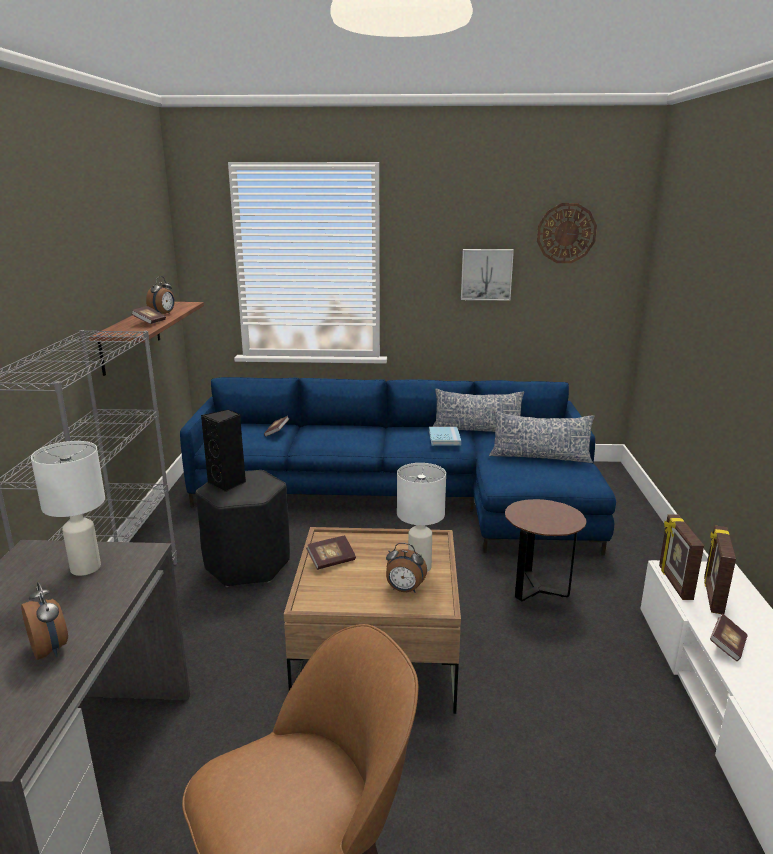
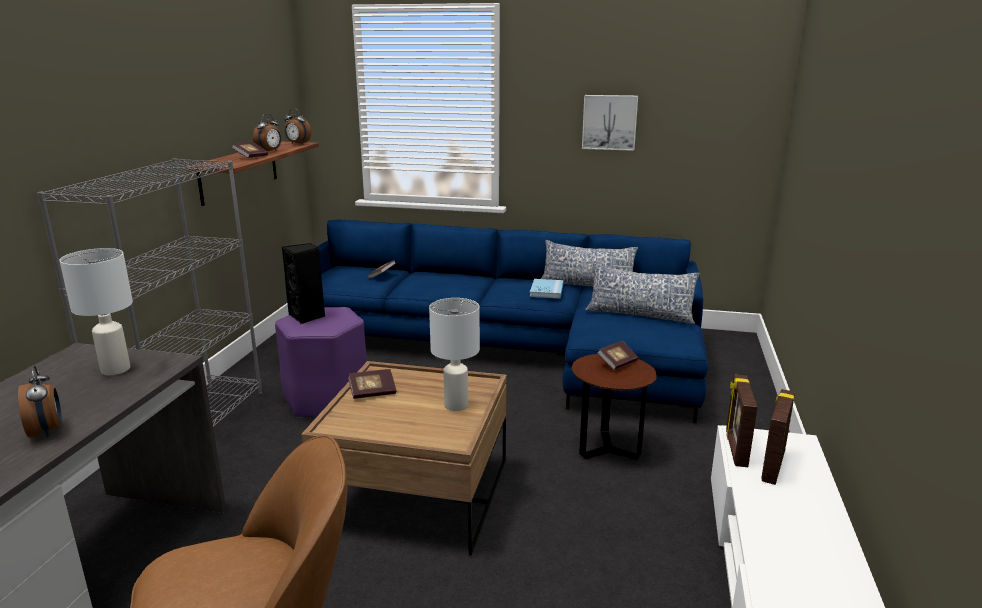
camera: 10 degrees right, 0 degrees up
(248, 564) = (327, 400): black stool -> purple stool
(404, 590) = (429, 424): alarm clock -> alarm clock (297, 144)
(566, 233) = (696, 79): wall clock -> none
(727, 646) = (763, 515): book -> book (617, 363)

